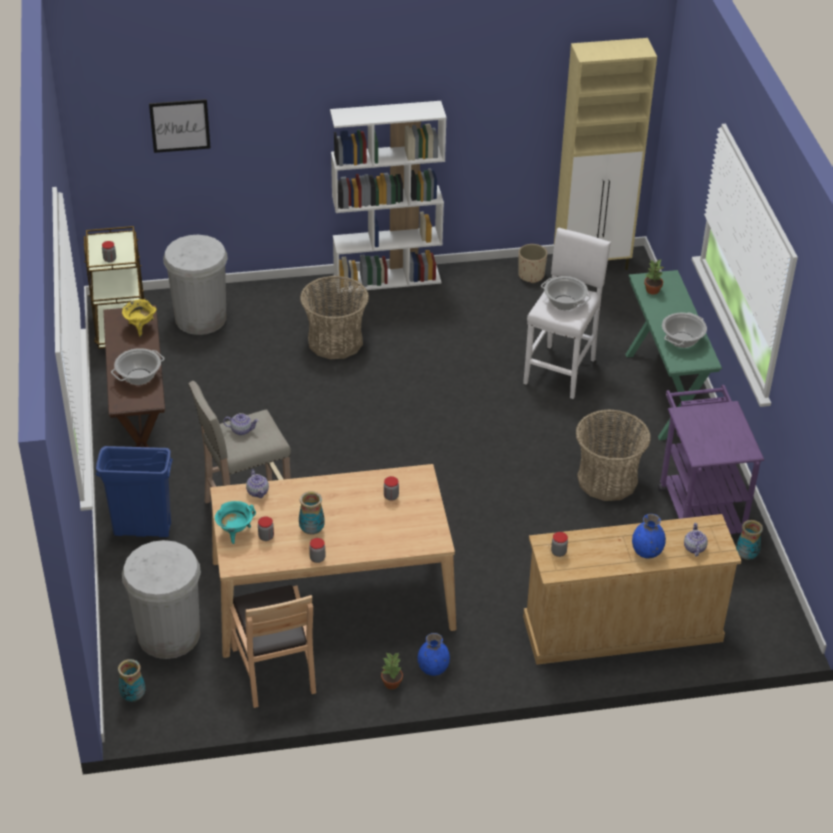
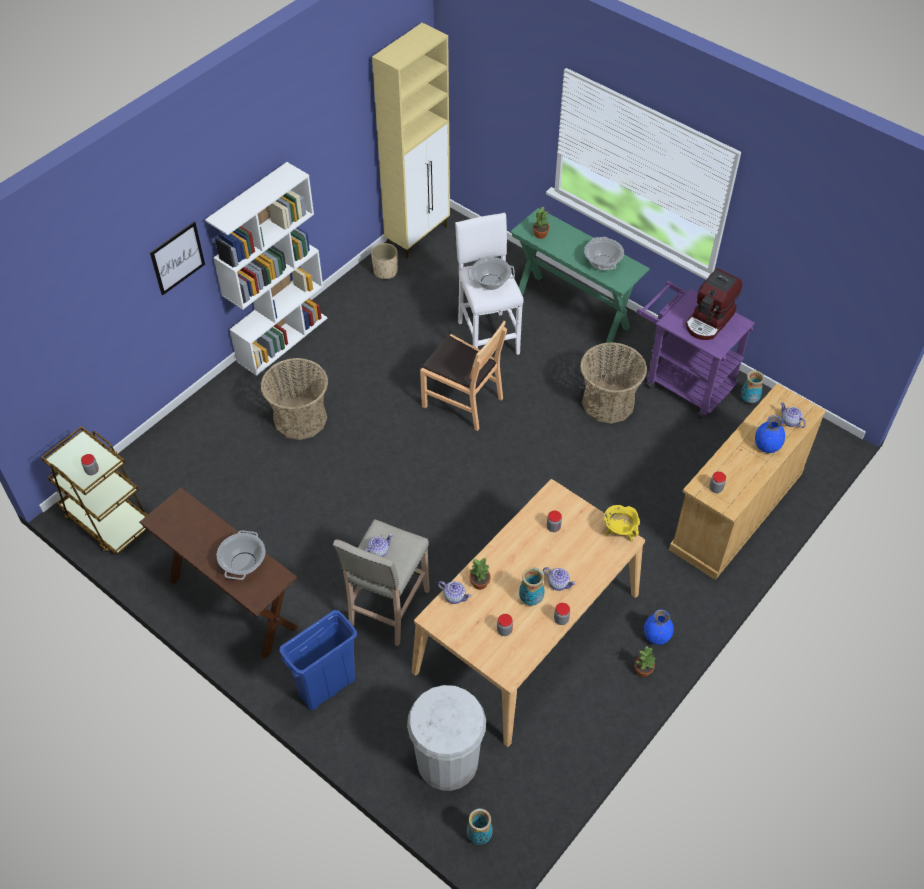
camera: 40 degrees left, 10 degrees up
(140, 328) = (192, 517): yellow cooking pot -> yellow cooking pot (619, 532)
(180, 125) = (84, 309): picture -> picture (177, 258)
(200, 318) = (169, 468): white trash can -> none
(235, 532) = (478, 645): turquoise cooking pot -> none
(274, 669) = (554, 725): brown chair -> brown chair (462, 401)
(287, 495) = (479, 583): none -> potted plant
(346, 534) = (558, 583): none -> teapot
(720, 433) = (709, 321): none -> coffee machine

